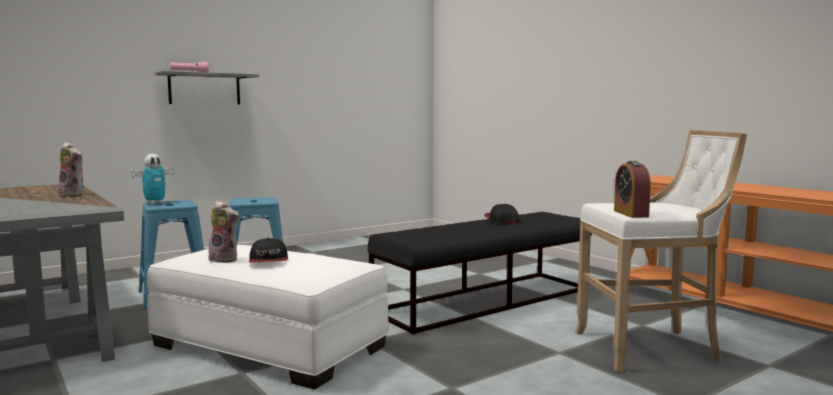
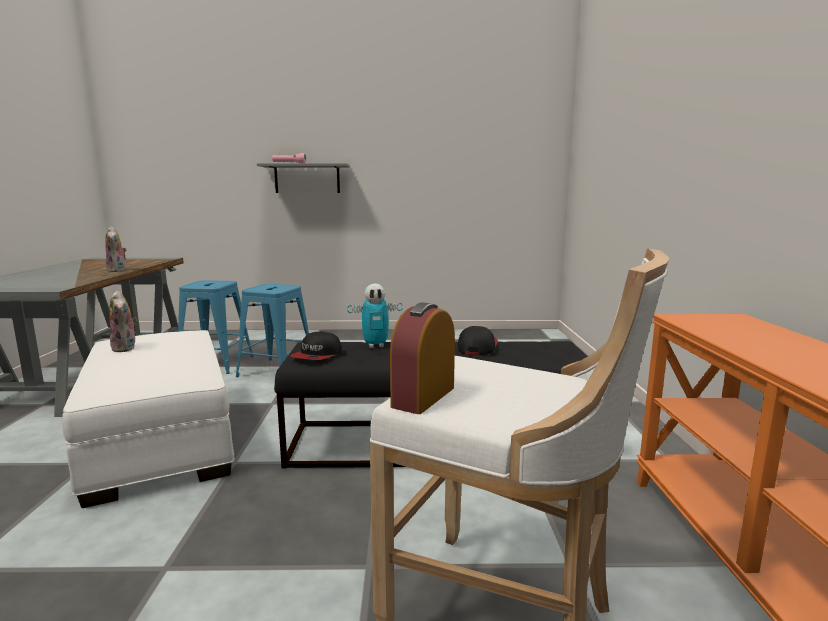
camera: 35 degrees right, 5 degrees up
(155, 203) = (203, 281): toy robot -> toy robot (375, 345)
(269, 261) = (141, 357): cap -> cap (317, 356)

